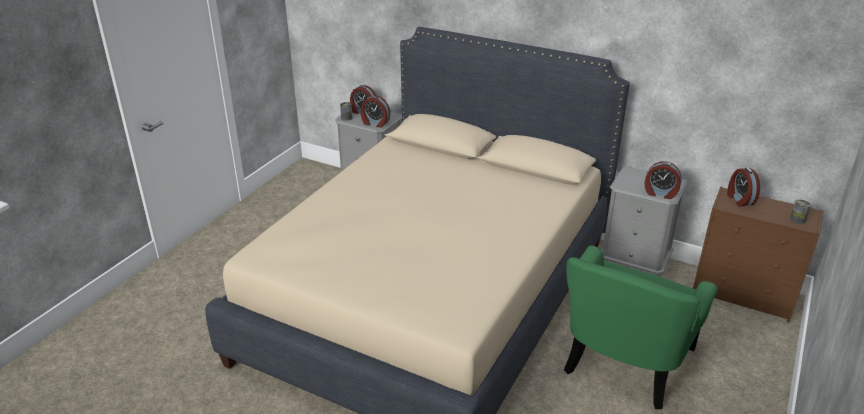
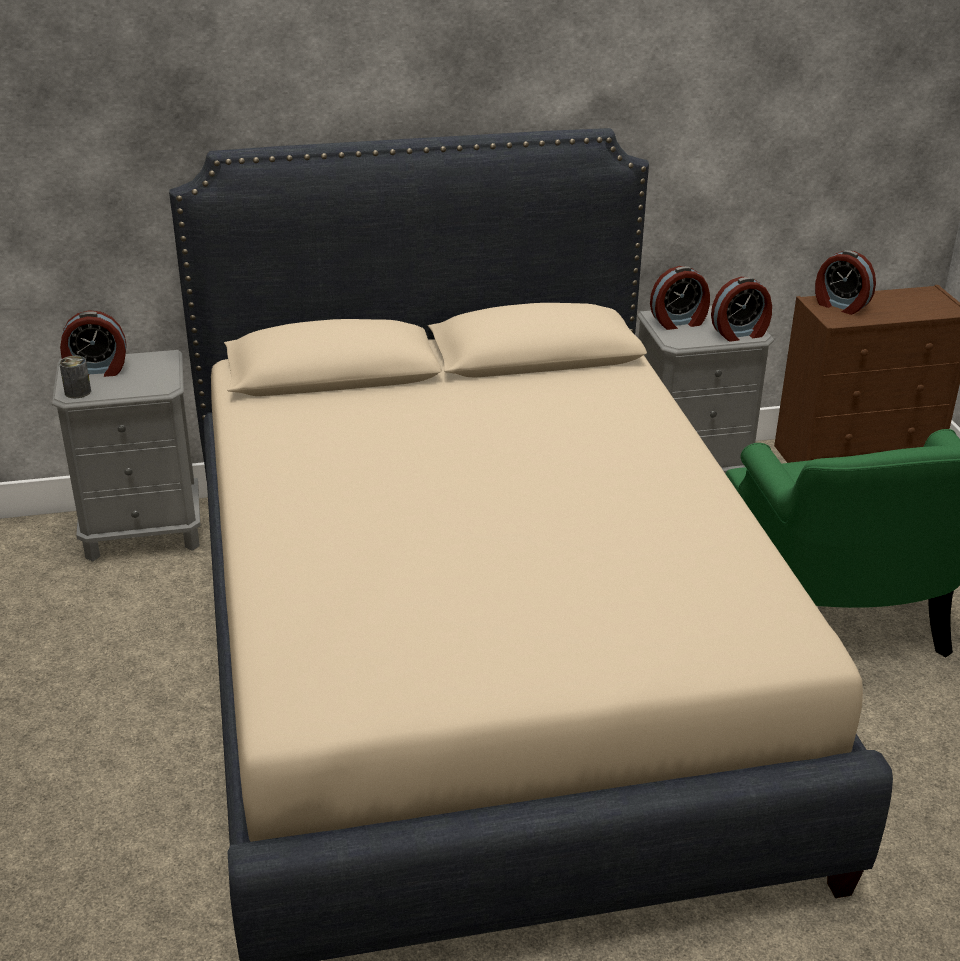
camera: 40 degrees left, 0 degrees up
(375, 123) = (151, 382): alarm clock -> alarm clock (679, 322)
(797, 220) = (932, 307): can -> none

